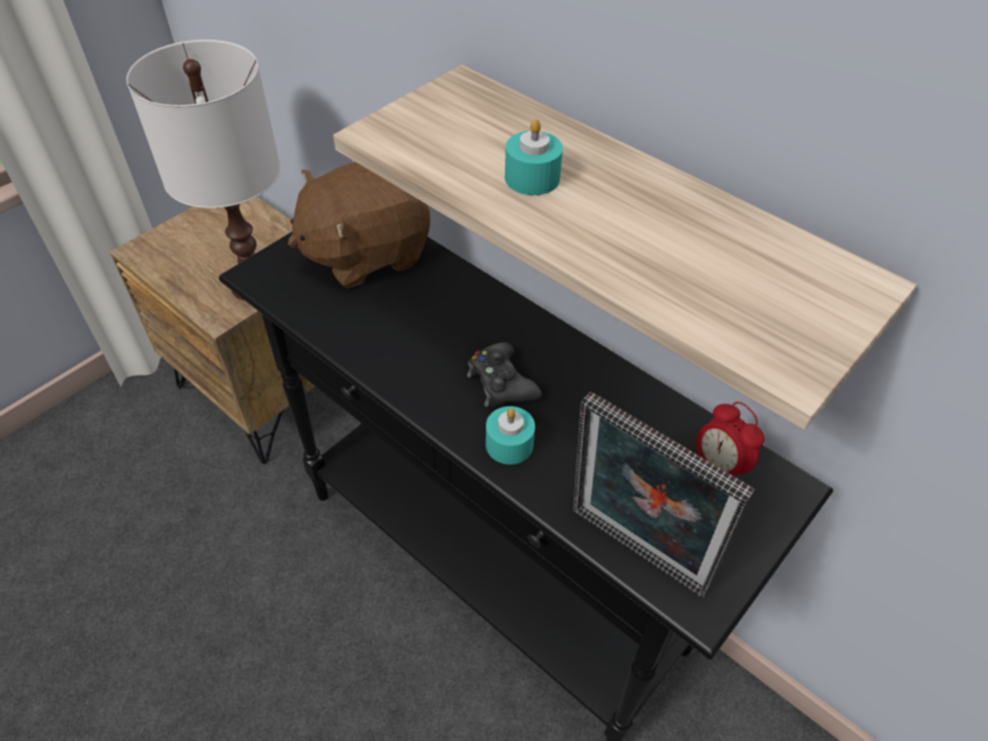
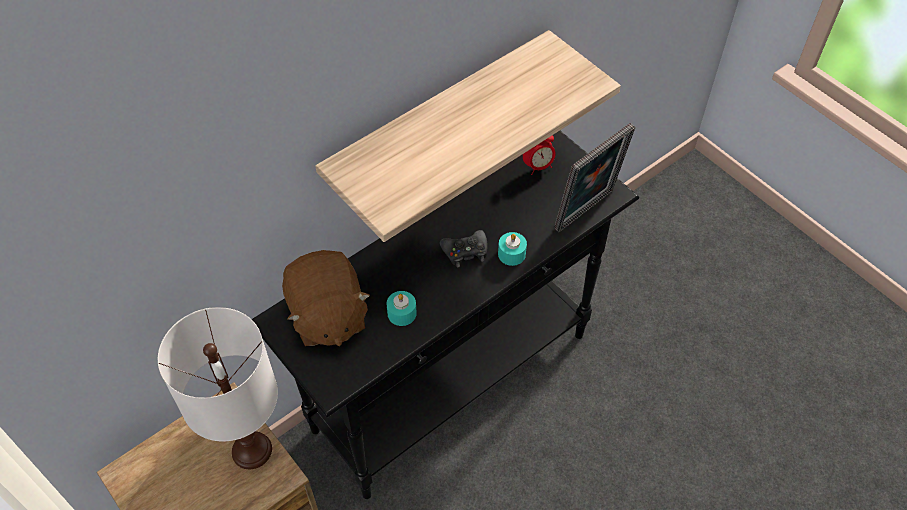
camera: 80 degrees left, 5 degrees up
(532, 178) = (448, 147): turquoise candle -> turquoise candle (402, 313)

